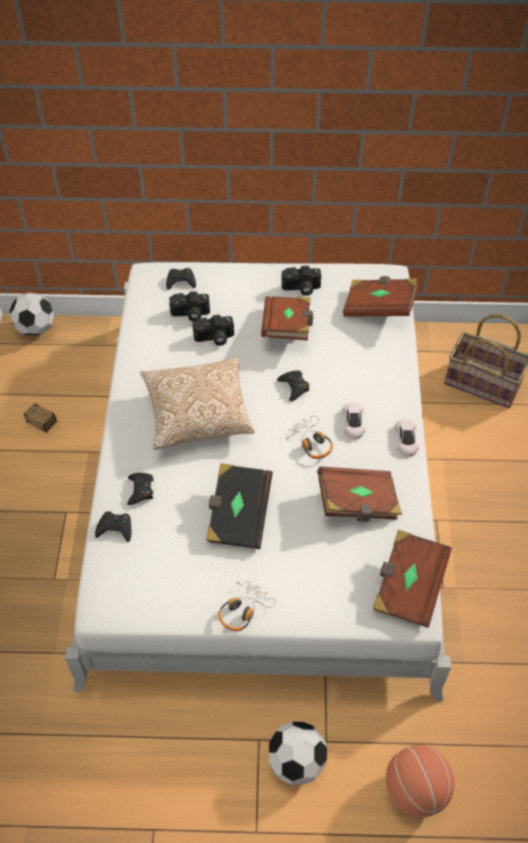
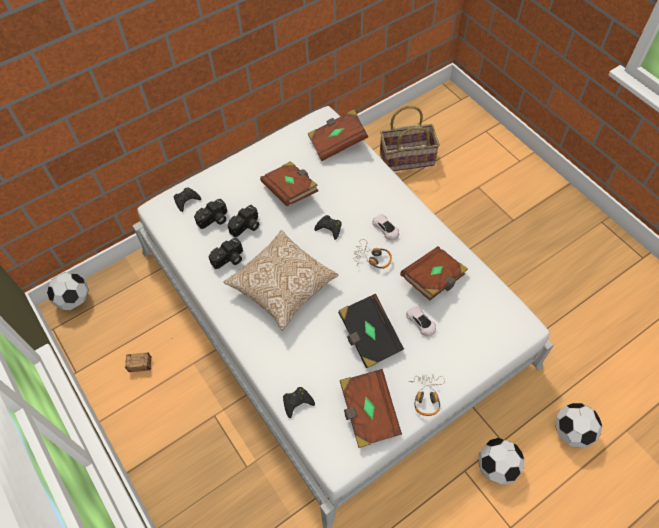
camera: 35 degrees left, 5 degrees up
(140, 490) = (290, 364): black game controller -> none
(301, 288) = (276, 158): camera -> camera (229, 260)
(406, 440) = (426, 220): white toy car -> white toy car (421, 322)
(408, 586) = (506, 312): brown book -> brown book (368, 413)
(415, 790) = (571, 431): basketball -> football

